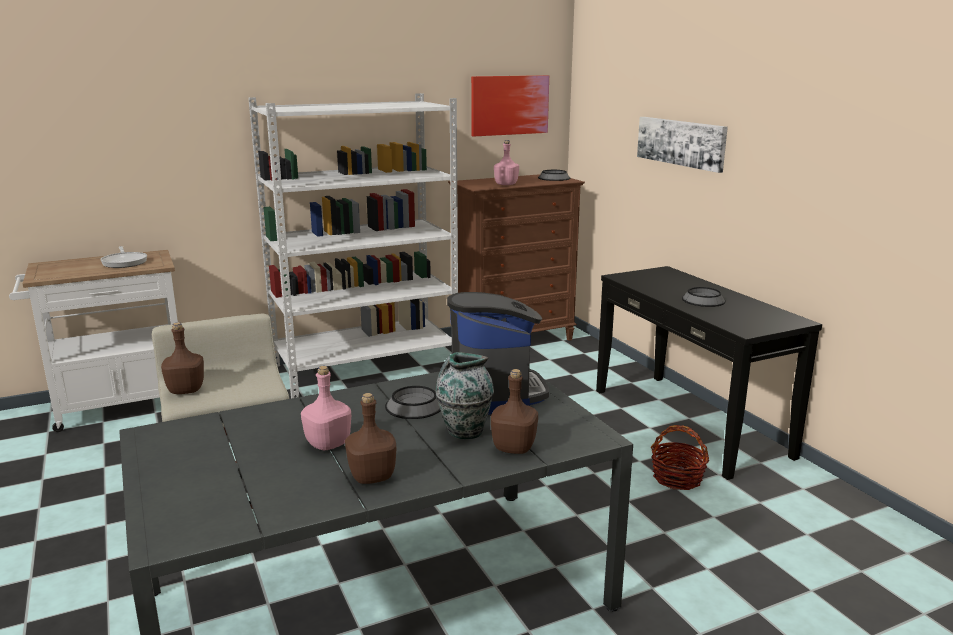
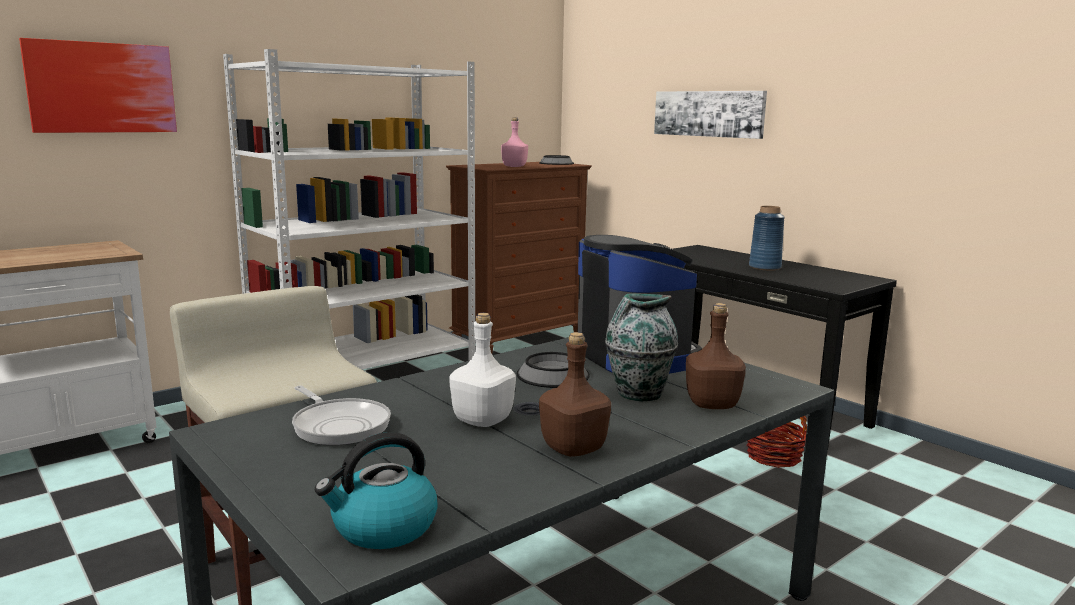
camera: 15 degrees left, 5 degrees down
(124, 262) = (67, 252): frying pan -> frying pan (339, 425)
(186, 390) = (232, 382): brown bottle -> none
(199, 523) = (383, 528): none -> kettle
(327, 444) = (482, 421): pink bottle -> white bottle
(509, 105) = (505, 85): picture -> picture (102, 88)
(703, 300) = (765, 267): bowl -> blue vase

